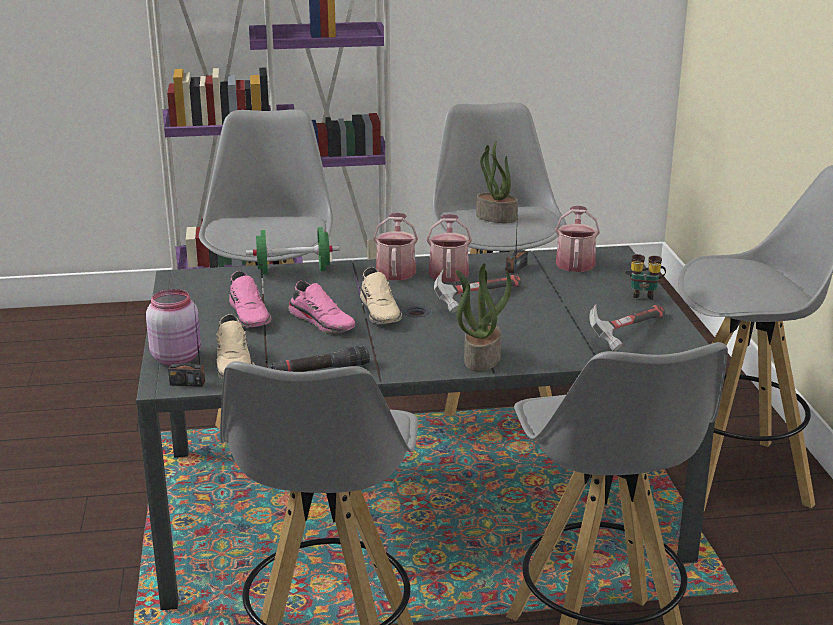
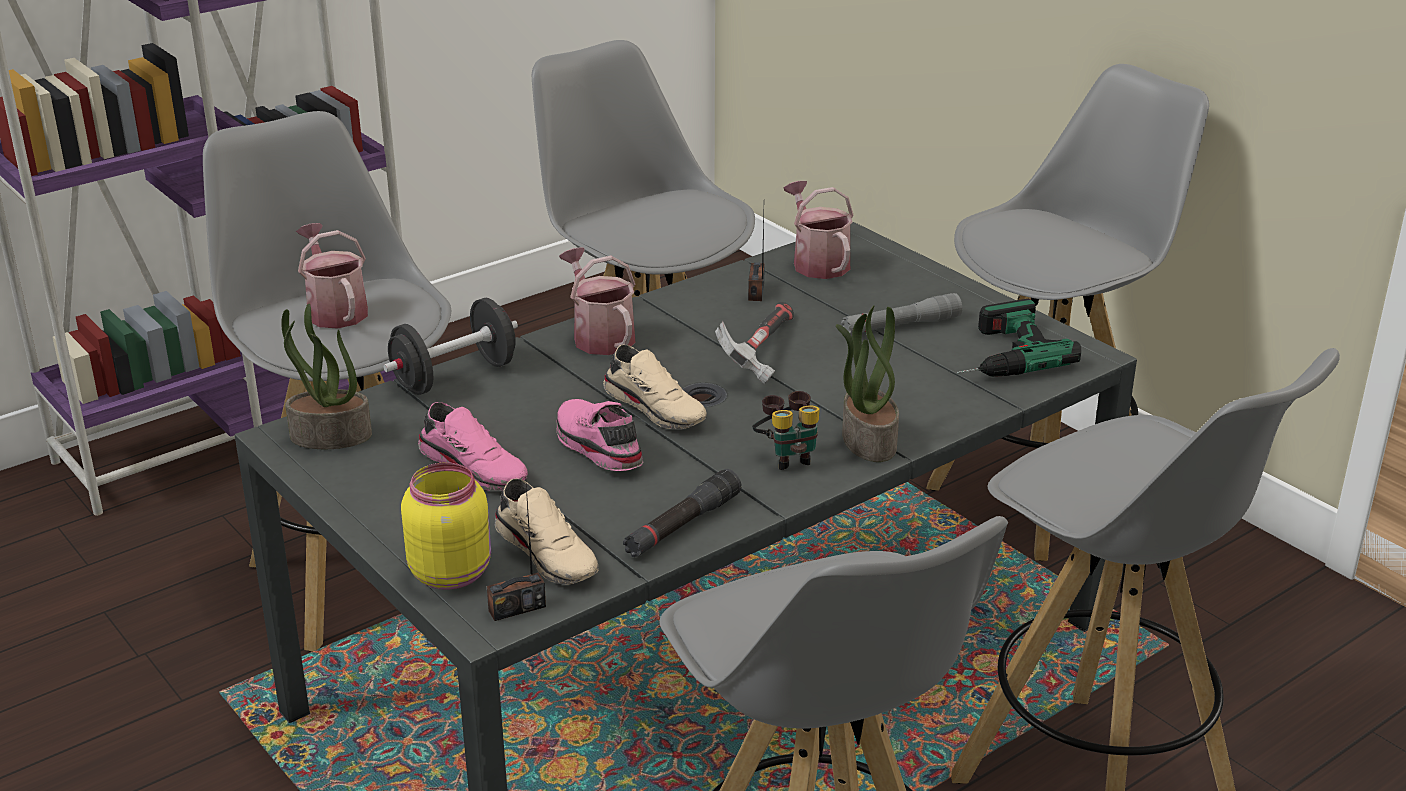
camera: 30 degrees left, 5 degrees up
(177, 357) = (451, 572): pink jar -> yellow jar
(293, 270) = (454, 376): green dumbbell -> black dumbbell
(323, 322) = (596, 447): pink shoe -> pink shoe turned 135 degrees counterclockwise
(448, 271) = (673, 319): watering can -> watering can (334, 310)
(495, 217) = (650, 220): potted plant -> potted plant (329, 437)
(583, 306) = (900, 326): none -> grey flashlight
(626, 335) = (997, 354): hammer -> power drill
(643, 294) = (950, 289): binoculars -> binoculars (788, 456)

